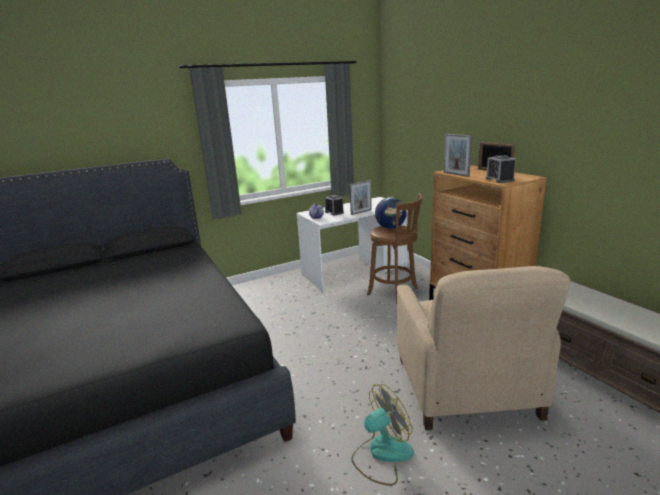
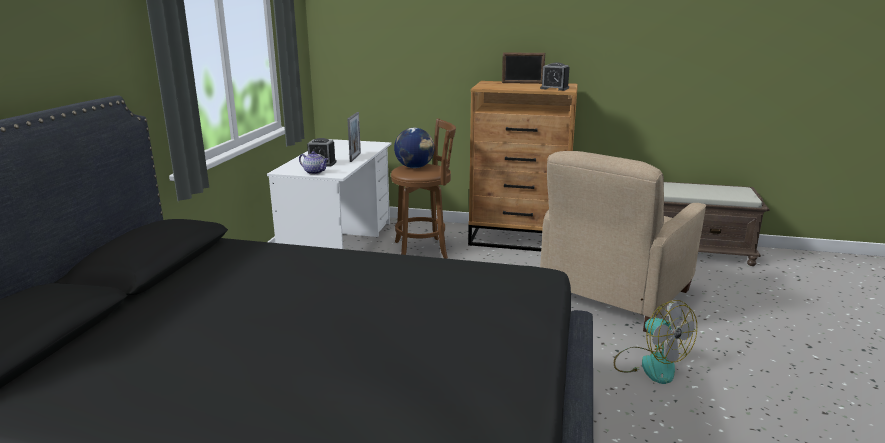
camera: 50 degrees left, 0 degrees up
(382, 454) = (649, 364): fan -> fan turned 135 degrees clockwise
(456, 174) = (502, 88): picture frame -> none
(466, 388) = (614, 295): beige armchair -> beige armchair turned 90 degrees clockwise

